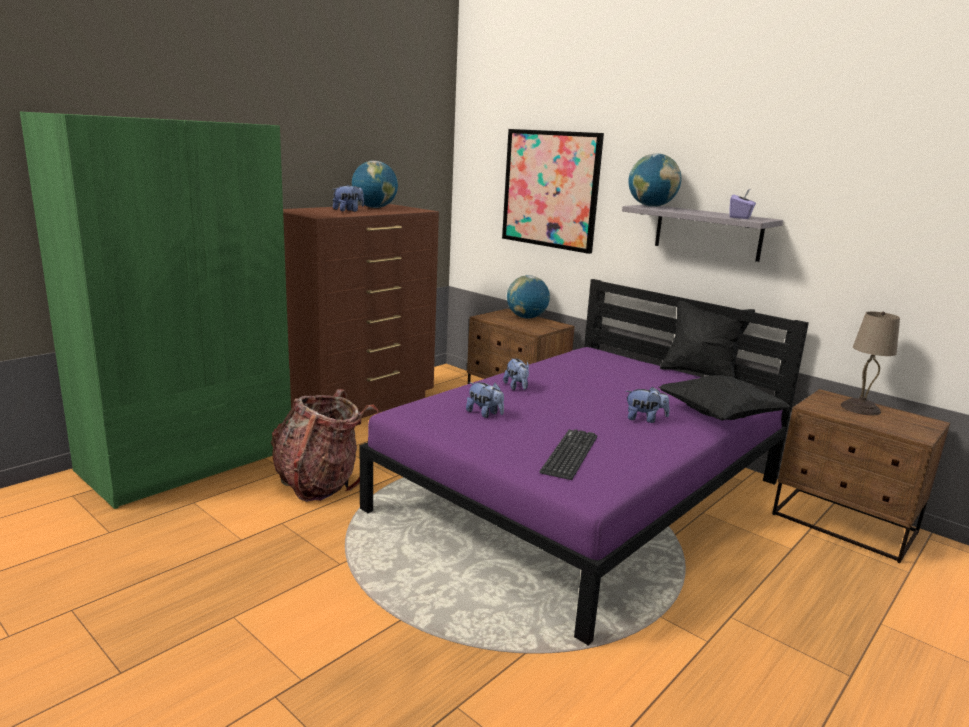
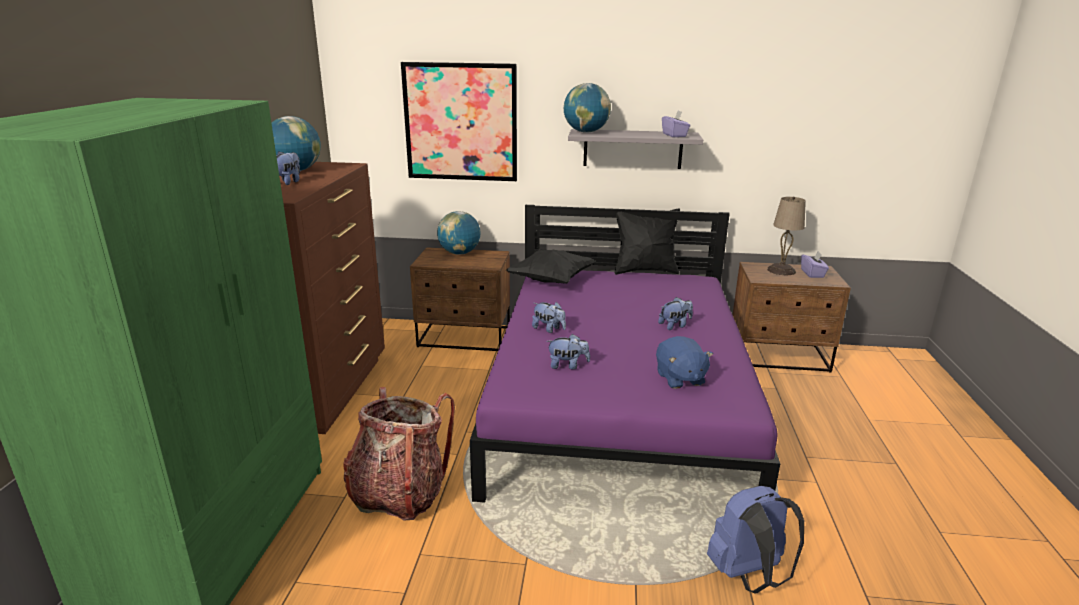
camera: 35 degrees left, 5 degrees up
(509, 668) = (749, 575): none -> blue backpack
(569, 454) = (679, 378): keyboard -> blue plush toy
(719, 416) = (709, 305): black pillow -> black pillow (551, 280)
(901, 421) = (812, 274): none -> purple tissue box

